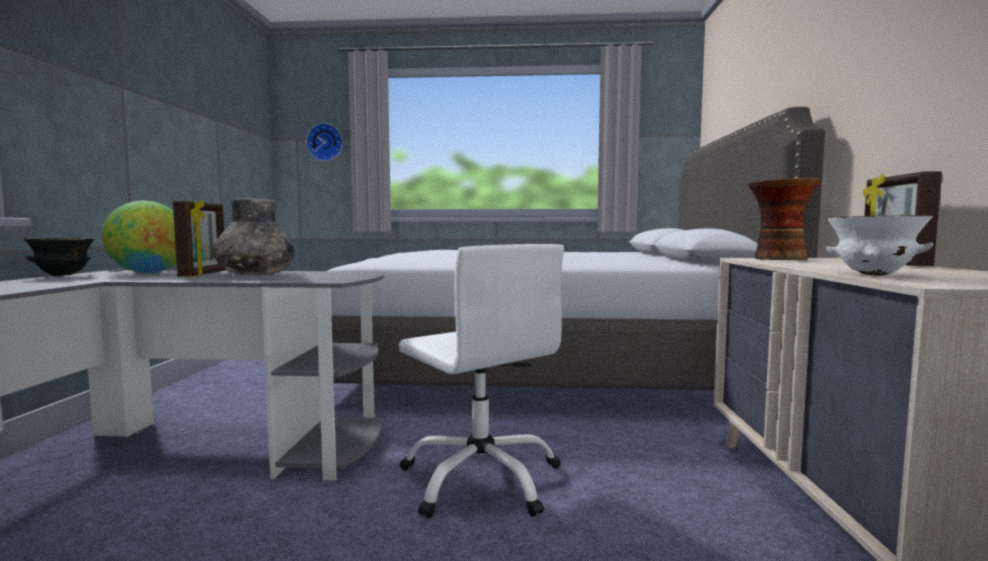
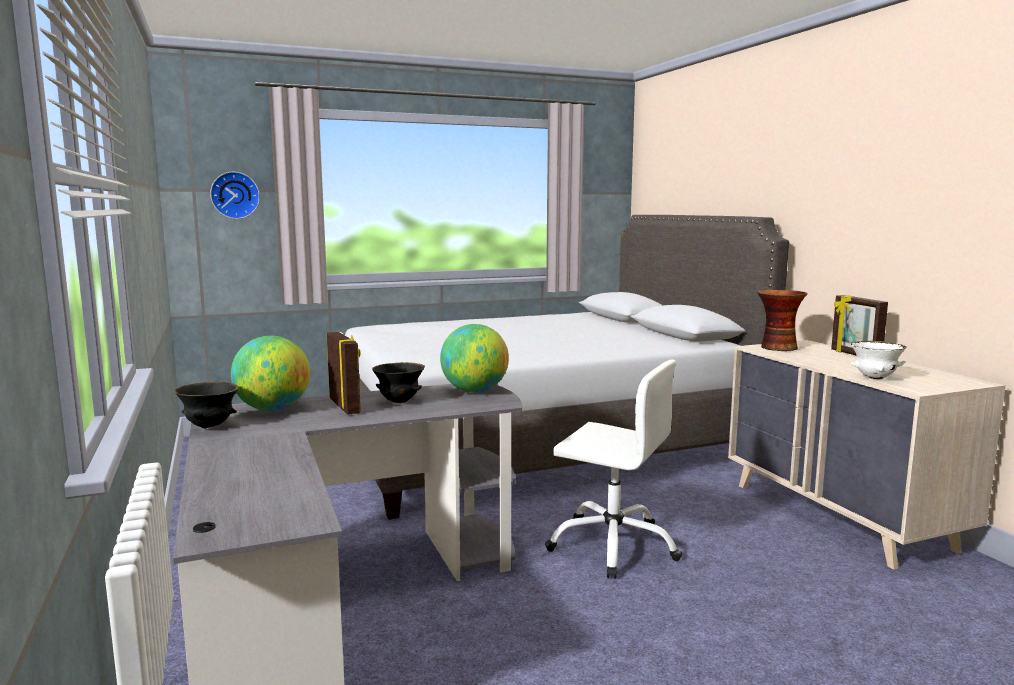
camera: 25 degrees left, 5 degrees up
(255, 275) = (400, 402): grey vase -> black bowl
(346, 274) = (474, 391): none -> globe

